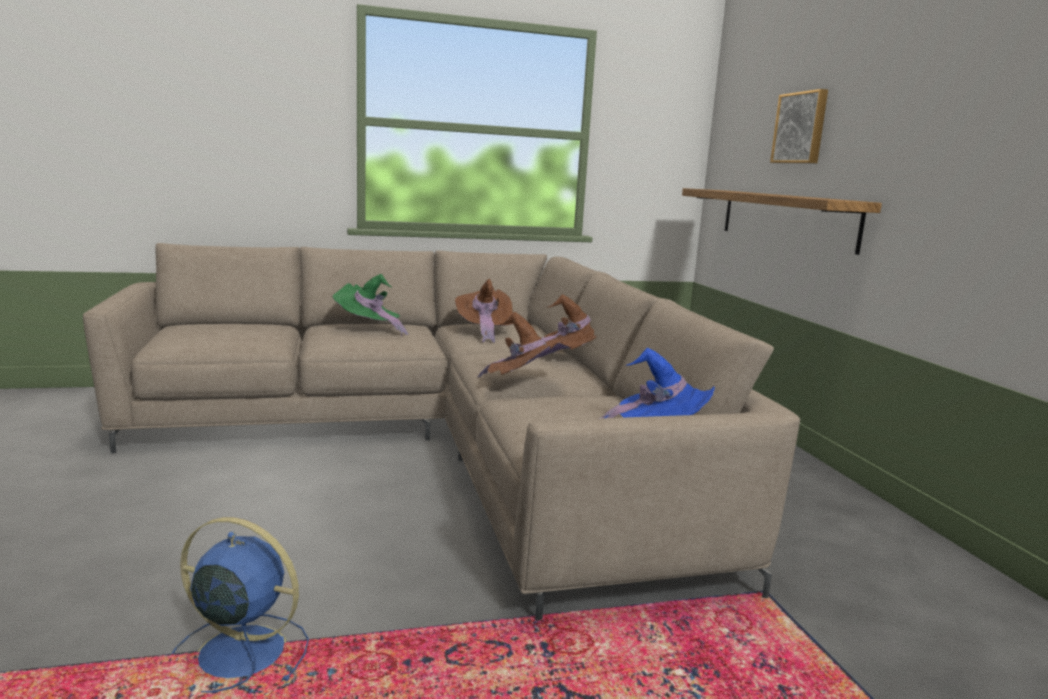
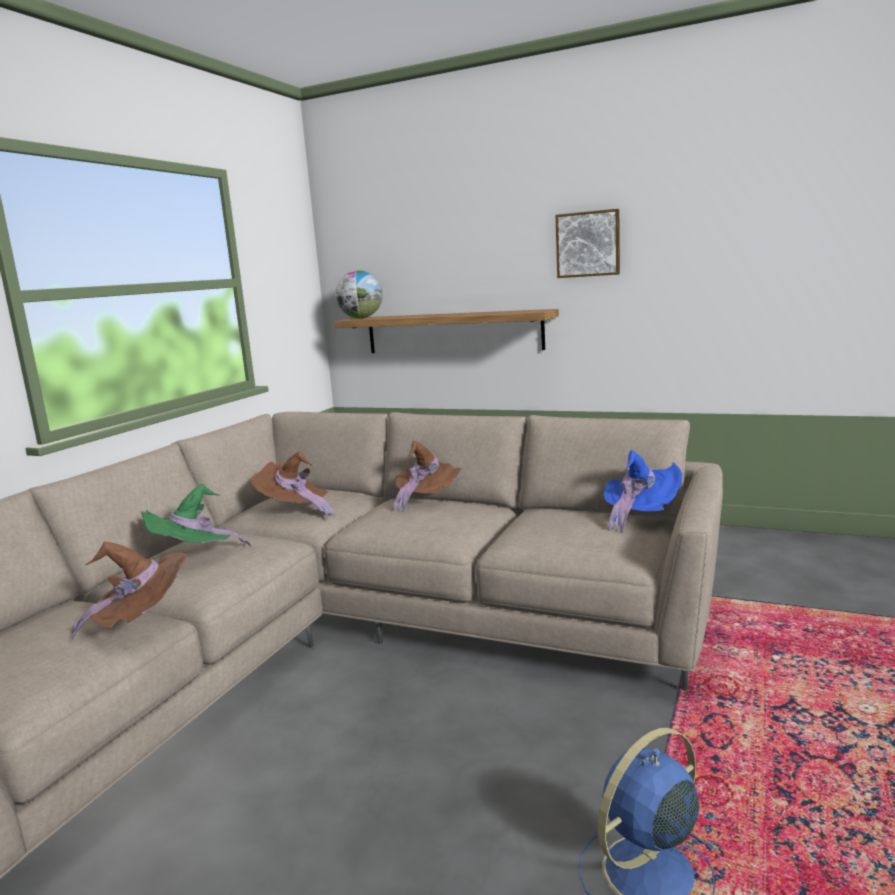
camera: 50 degrees left, 0 degrees up
(525, 386) = (479, 530): brown hat -> brown hat (144, 622)
(712, 189) = (361, 318): none -> globe
(801, 128) = (451, 257): picture -> picture (588, 244)

